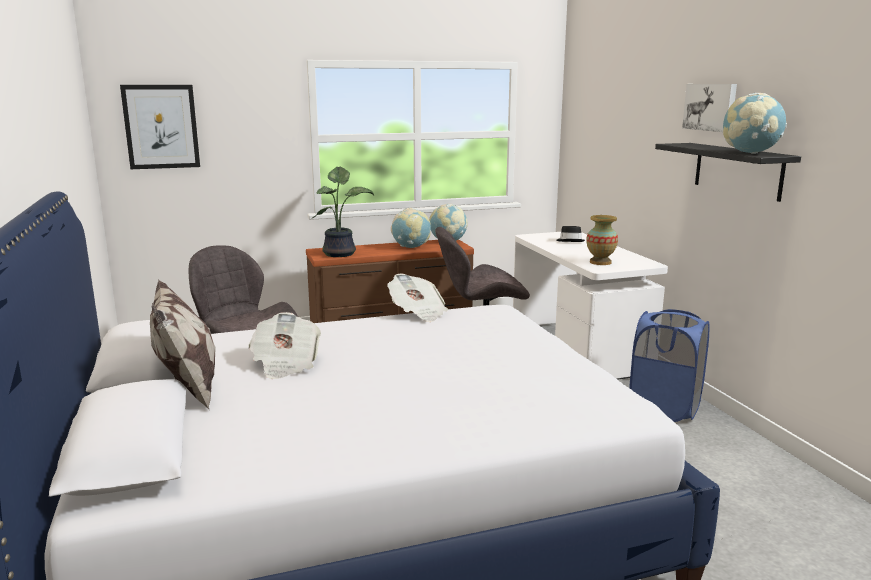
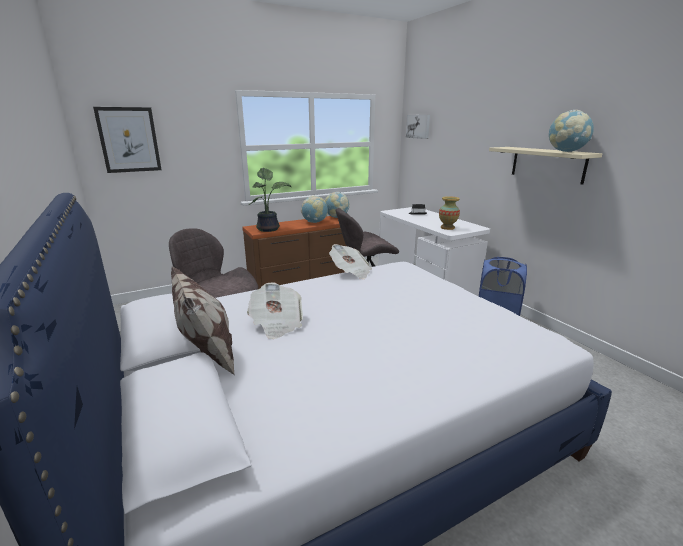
camera: 10 degrees left, 5 degrees up
(710, 107) = (526, 122): picture -> picture (418, 126)
(737, 170) = (547, 164): black shelf -> beige shelf

